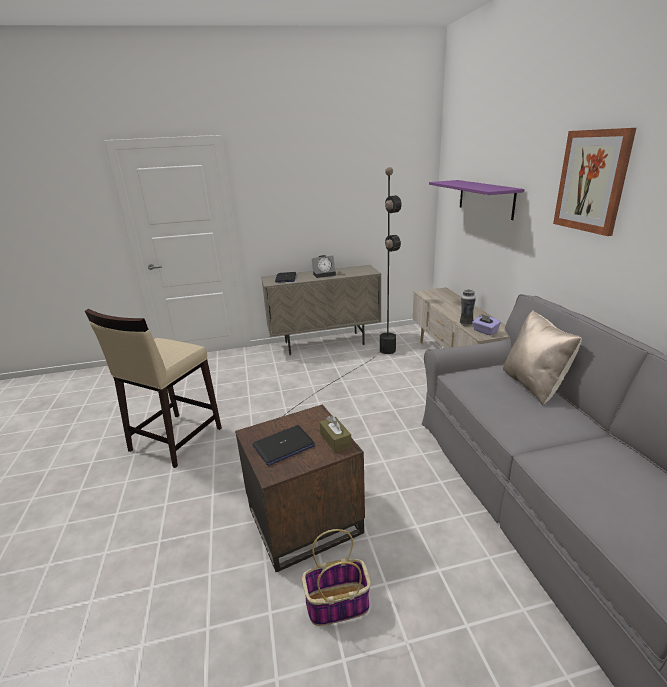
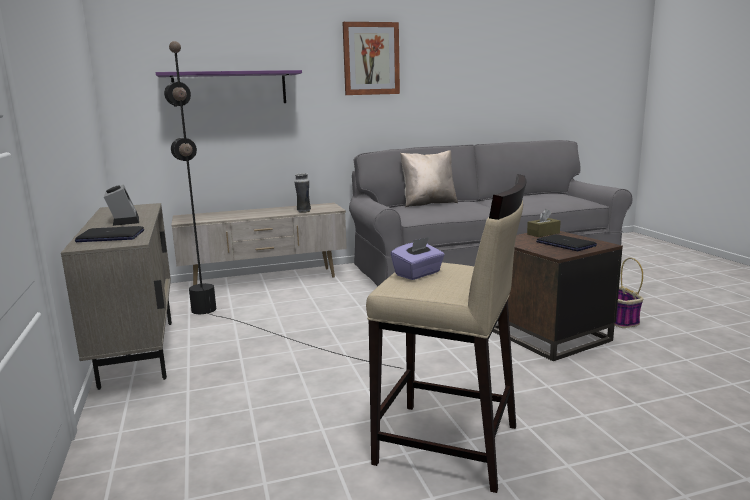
camera: 95 degrees left, 10 degrees down
(485, 331) = (325, 208): purple tissue box -> purple tissue box (418, 274)

